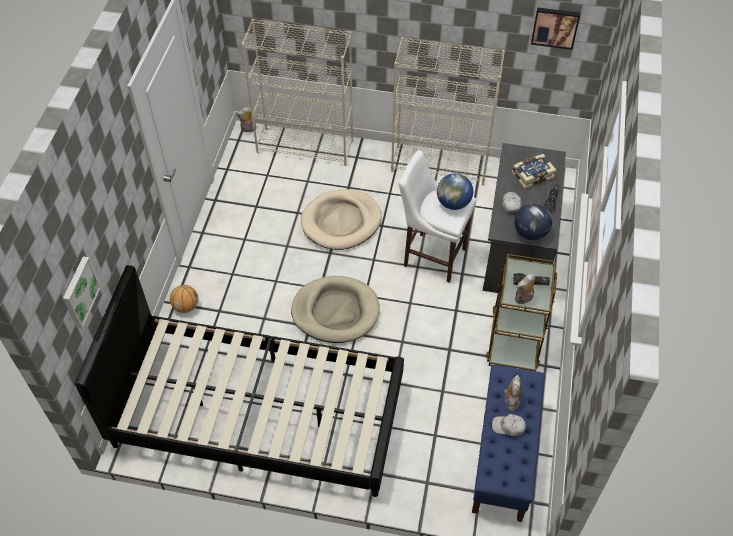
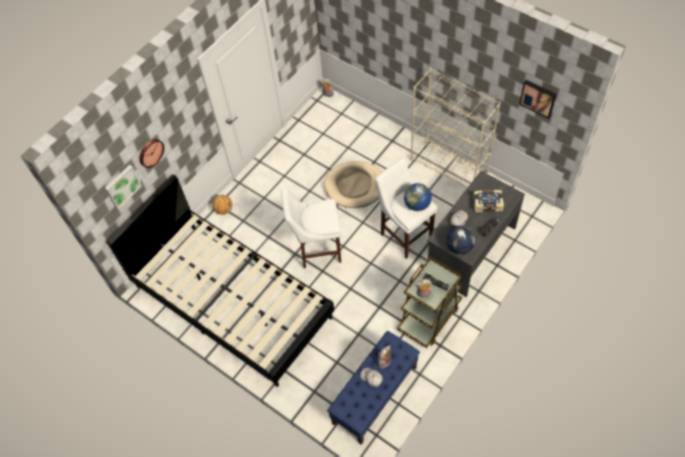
camera: 30 degrees right, 5 degrees up
(101, 234) = (150, 152): none -> wall clock
(305, 146) = (360, 120): beige bookcase -> none
(335, 311) = (317, 250): beige dog bed -> white stool

